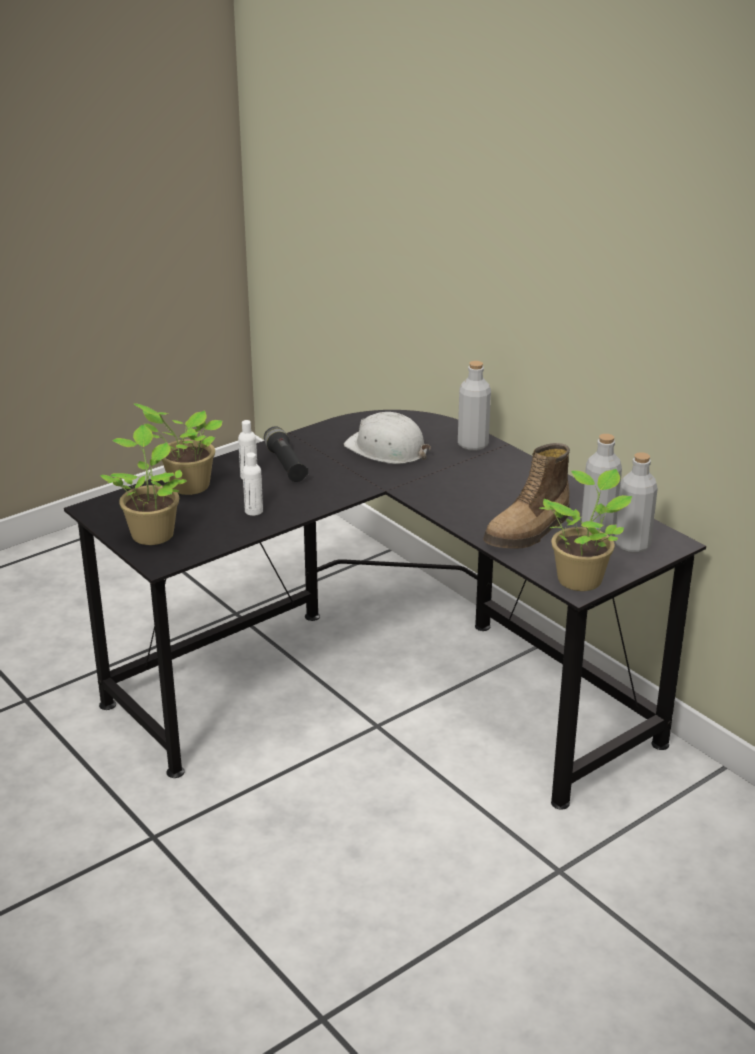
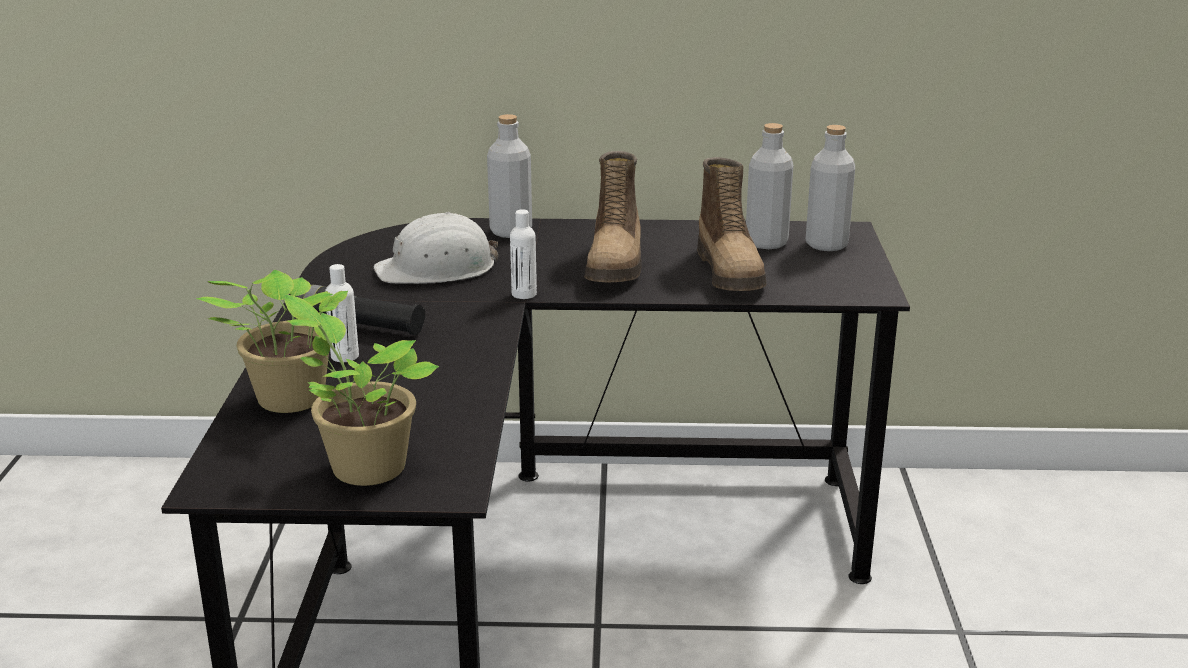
camera: 50 degrees left, 5 degrees down
(253, 511) = (433, 383): white bottle -> white bottle (524, 294)
(478, 494) = (616, 265): none -> boot
(581, 578) = (856, 284): potted plant -> none

